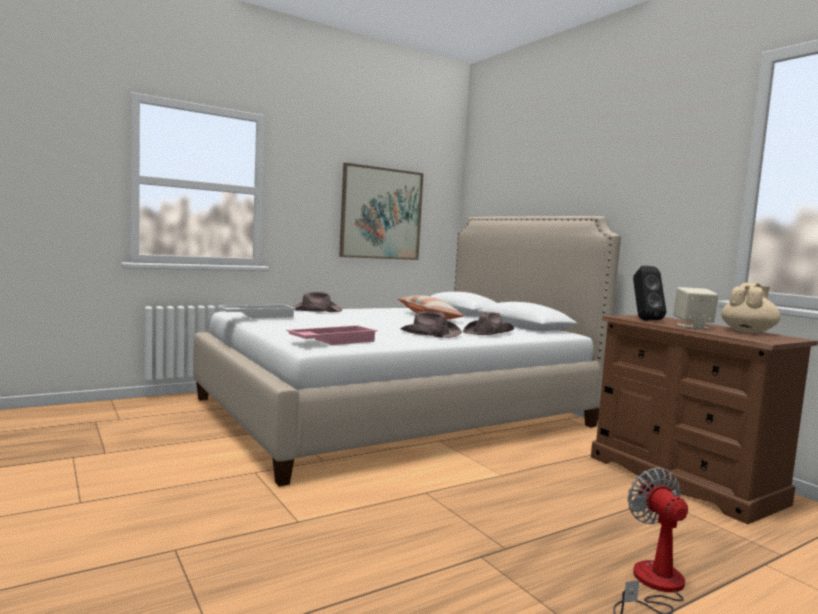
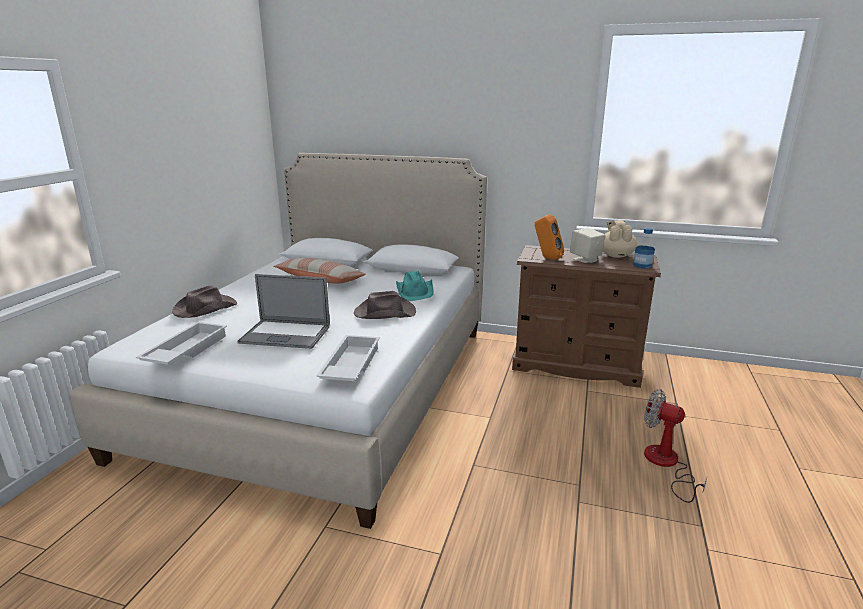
camera: 40 degrees left, 15 degrees up
(330, 325) = (285, 335): none -> laptop
(332, 341) = (349, 365): pink tray -> white tray
(381, 213) = (210, 165): picture -> none
(488, 333) = (415, 292): brown hat -> turquoise hat
(643, 320) = (546, 258): black speaker -> orange speaker
(762, 339) = (642, 265): none -> bottle

